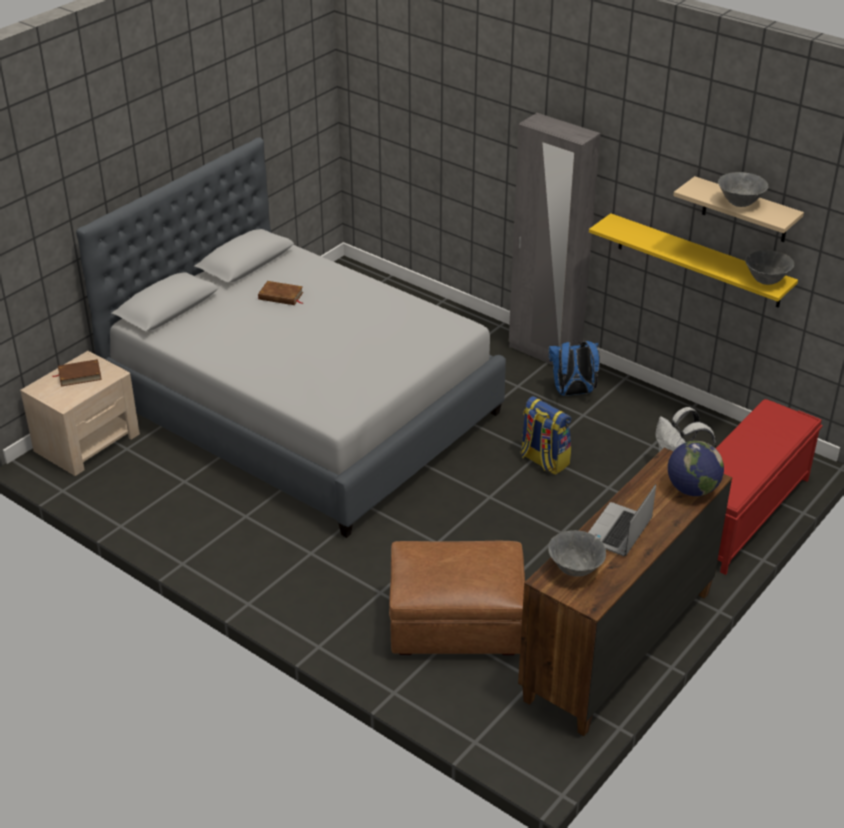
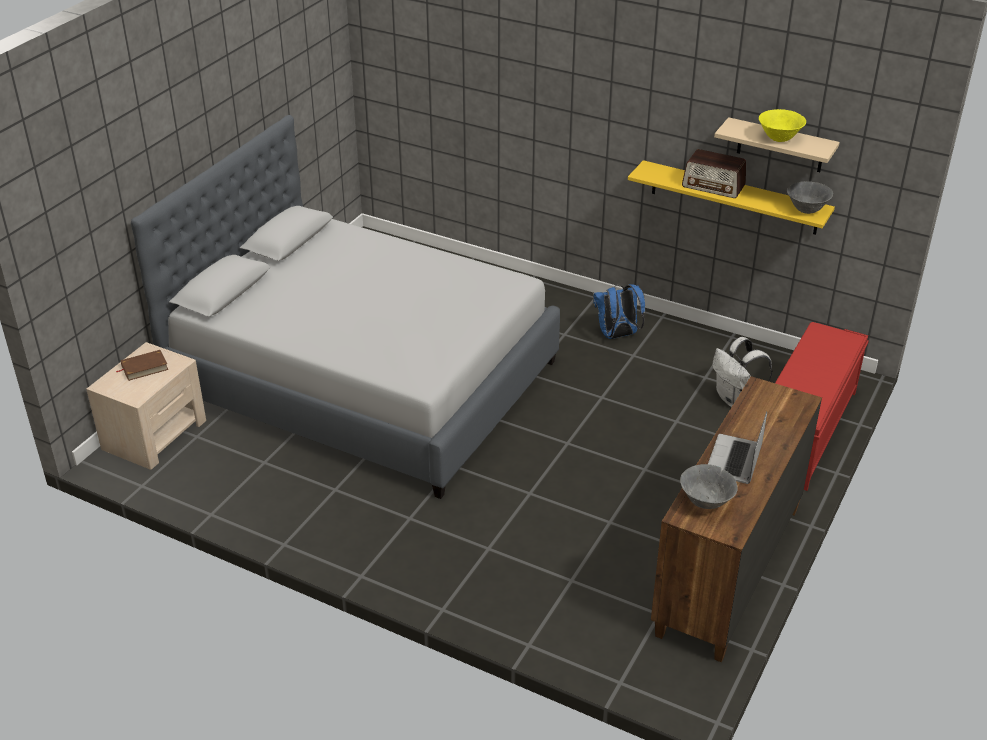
camera: 10 degrees left, 0 degrees up
(281, 296) = (333, 269): brown book -> none
(456, 626) = (570, 572): brown ottoman -> none
(543, 460) = (608, 402): backpack -> none
(544, 353) = (580, 301): grey wardrobe -> none
(675, 247) = (713, 186): none -> radio
(692, 489) = (789, 413): globe -> none
(740, 203) = (779, 139): grey bowl -> yellow bowl

